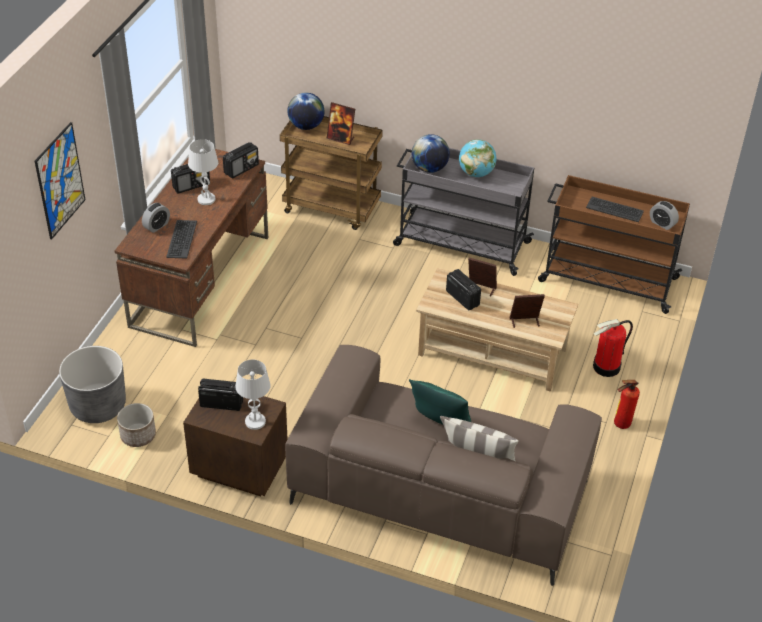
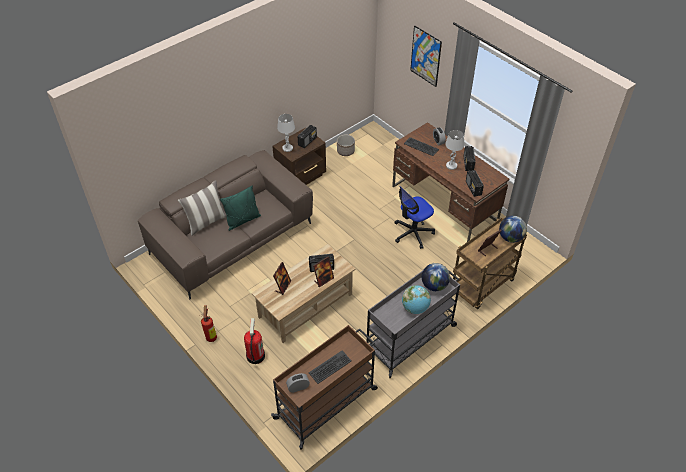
camera: 120 degrees right, 5 degrees up
(98, 405) = (374, 144): grey planter -> none
(282, 294) = (413, 233): none -> office chair

